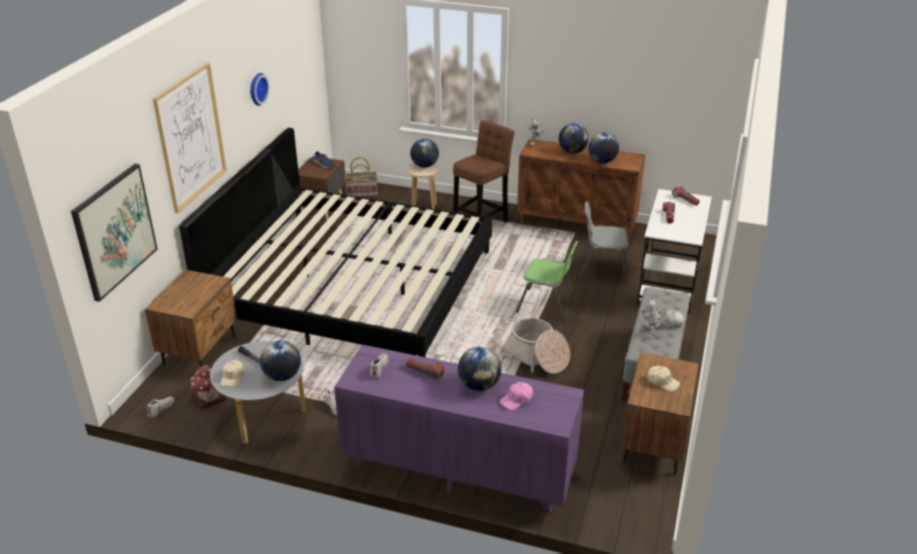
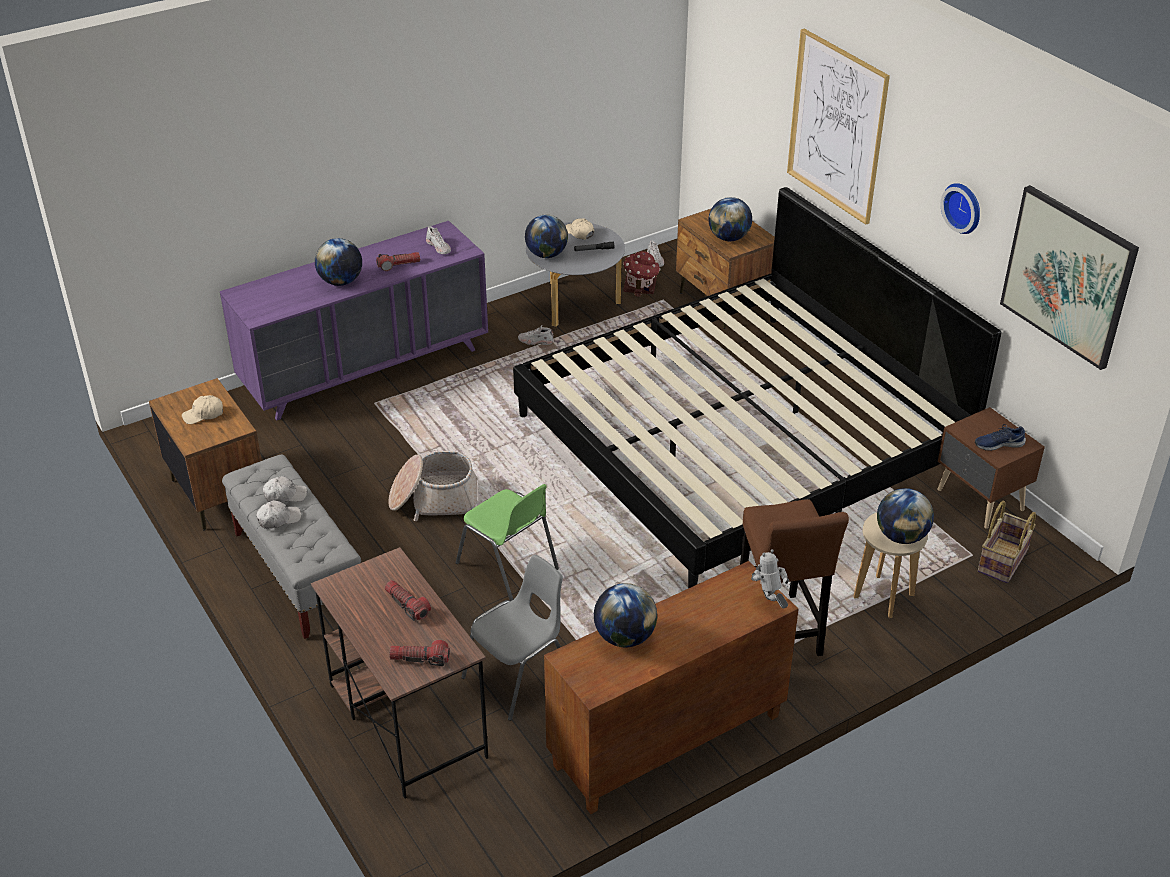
camera: 130 degrees right, 5 degrees up
(114, 231) = (726, 95): picture -> picture (1068, 276)
(517, 400) = (295, 290): pink cap -> none
(547, 306) = (508, 566): green chair -> green chair turned 105 degrees counterclockwise
(572, 151) = (695, 626): globe -> globe (729, 238)
(652, 332) = (285, 495): toy robot -> white cap
(668, 284) = (406, 719): white desk -> brown desk

